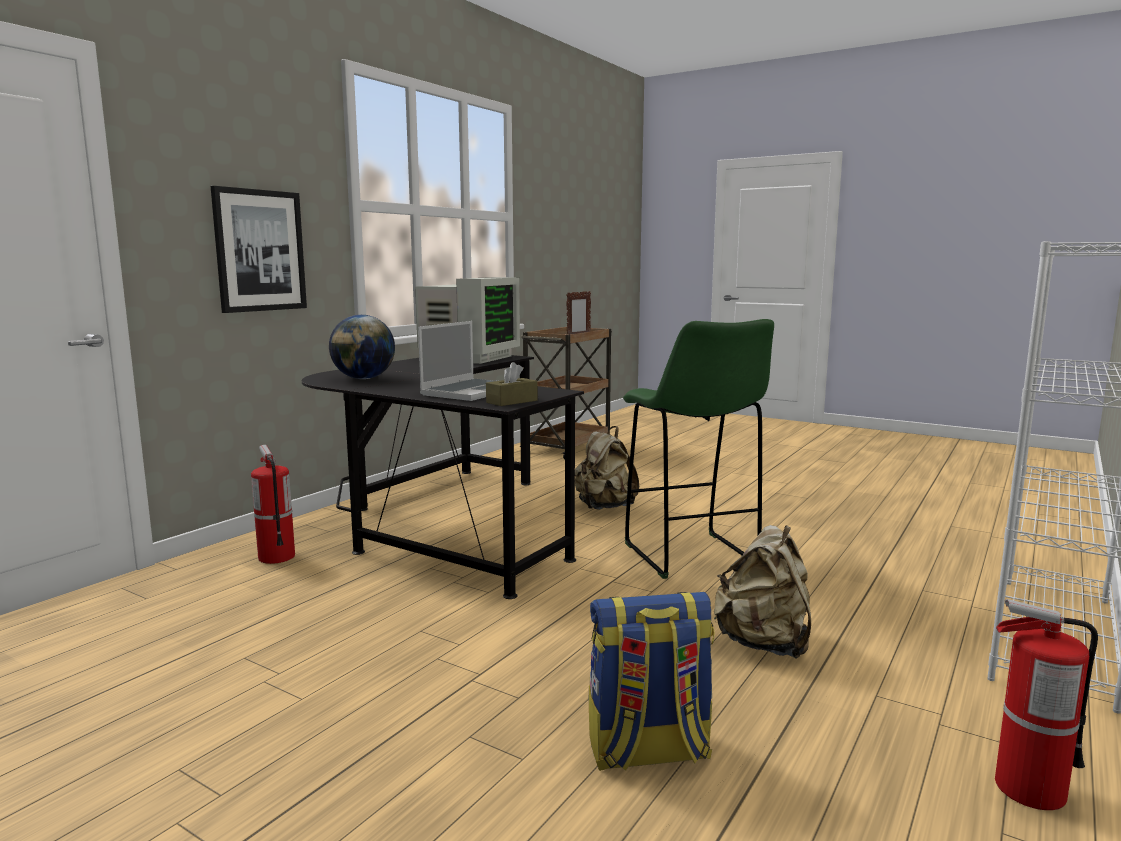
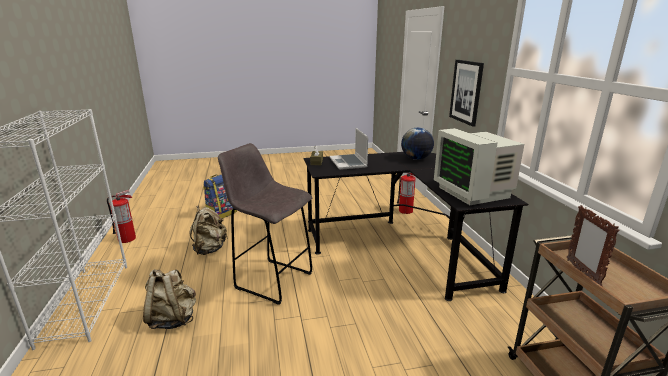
camera: 135 degrees right, 10 degrees up
(604, 507) = (366, 299): beige backpack -> beige backpack (173, 319)
(691, 556) = (272, 280): green stool -> grey stool

